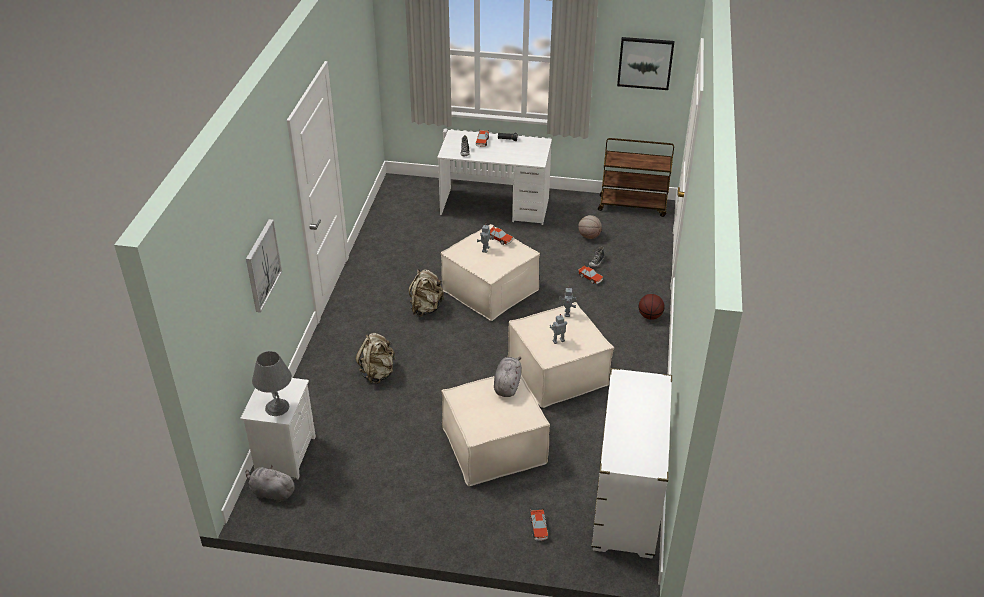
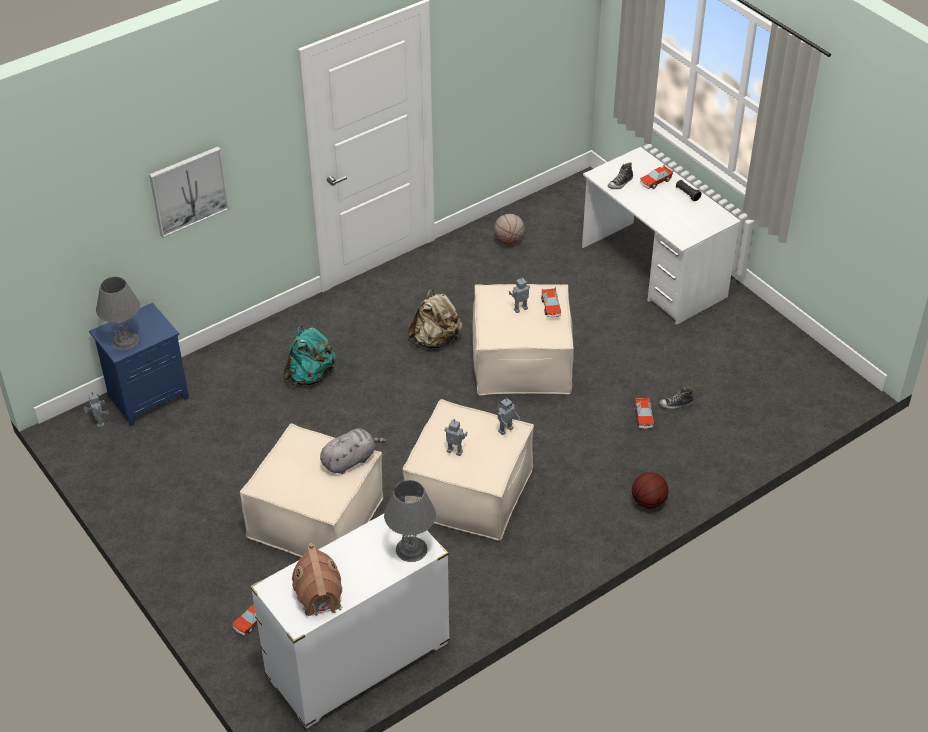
camera: 45 degrees right, 5 degrees up
(271, 492) = (98, 422): grey plush toy -> toy robot
(285, 453) = (148, 396): white nightstand -> blue nightstand
(378, 373) = (310, 375): beige backpack -> turquoise backpack
(589, 236) = (710, 369): basketball -> basketball (509, 240)
(633, 206) = (815, 365): brown cart -> none
(645, 63) = (870, 178): picture -> none
(646, 447) = (319, 599): none -> toy house
(651, 387) = (411, 549): none -> grey table lamp

